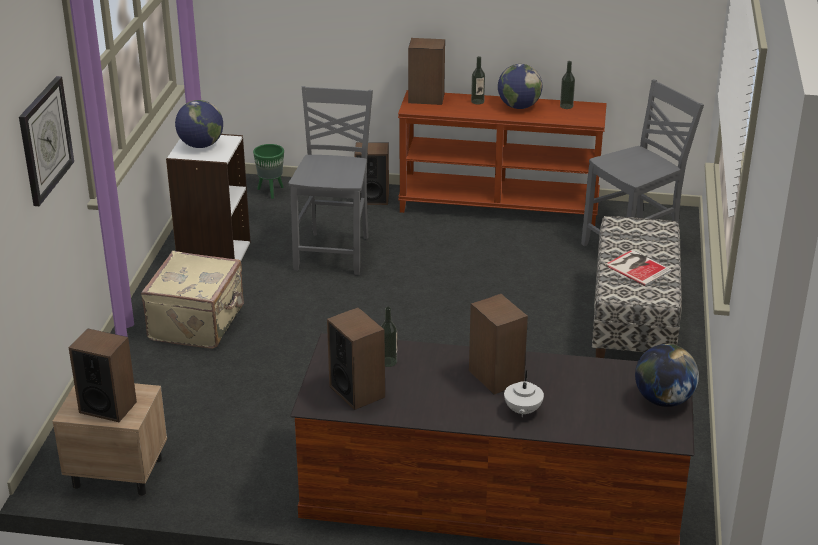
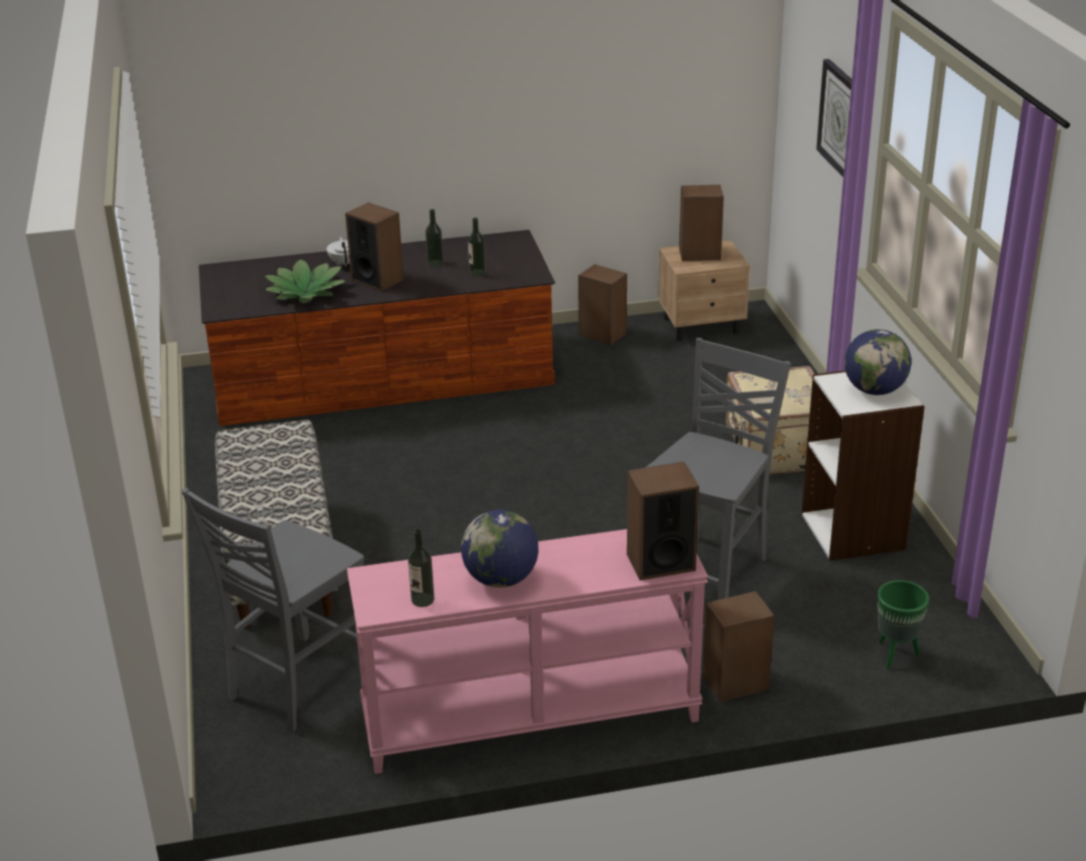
camera: 160 degrees right, 0 degrees up
(334, 253) = (708, 572): grey chair -> grey chair turned 135 degrees counterclockwise
(357, 391) = (488, 250): speaker -> speaker (602, 334)
(477, 101) = (574, 575): bottle -> bottle (435, 263)
(499, 206) = (530, 719): brown console table -> pink console table
(576, 378) = (306, 292): none -> potted plant
(637, 267) = (270, 466): book -> none
(663, 400) = (226, 291): globe -> none

